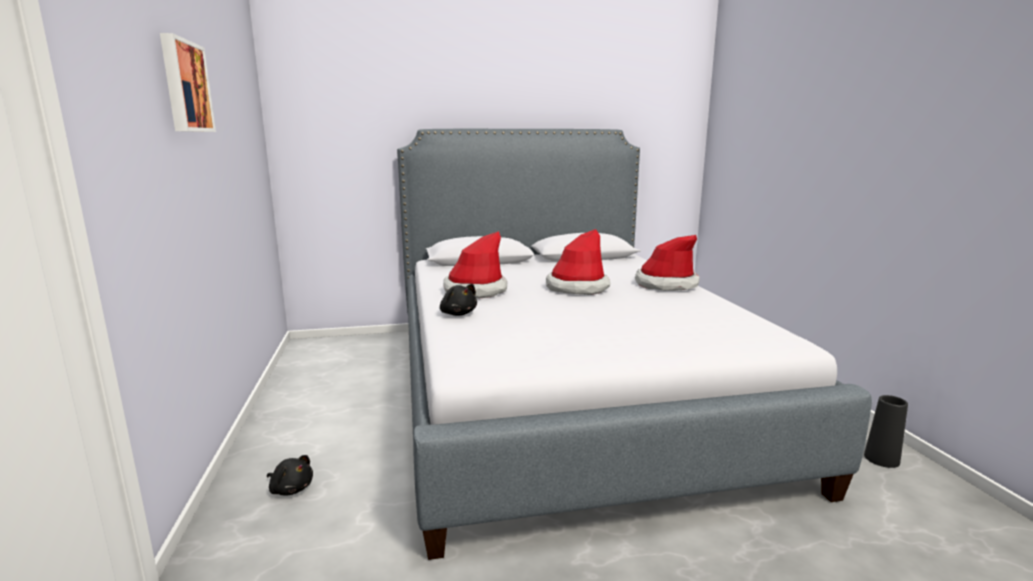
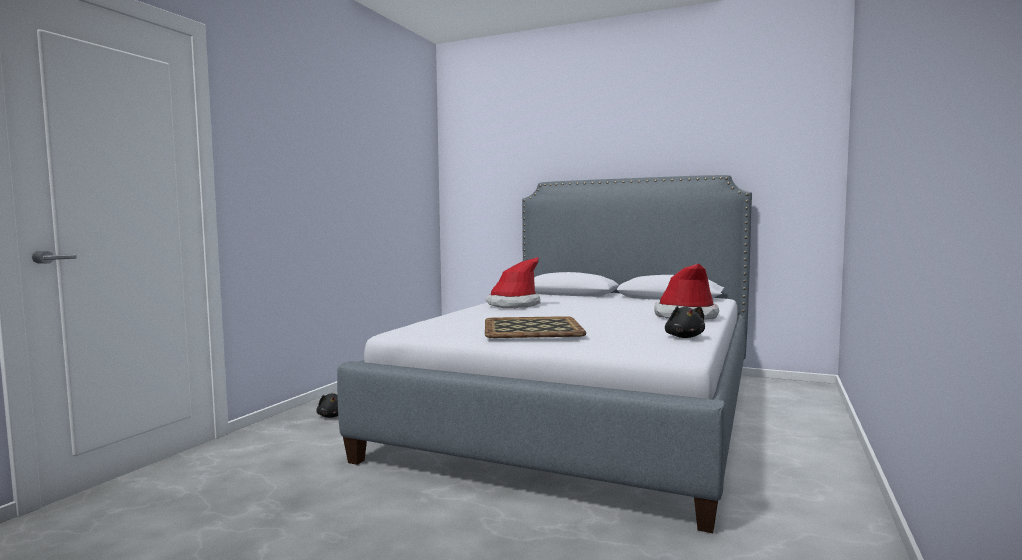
camera: 35 degrees right, 10 degrees down
(184, 87) = (333, 153): picture -> none
(457, 314) = (467, 313): black plush toy -> black plush toy (684, 337)
(577, 288) = (595, 310): hat -> none
(605, 333) = (531, 328): none -> tray
(881, 459) = (831, 526): black vase -> none

